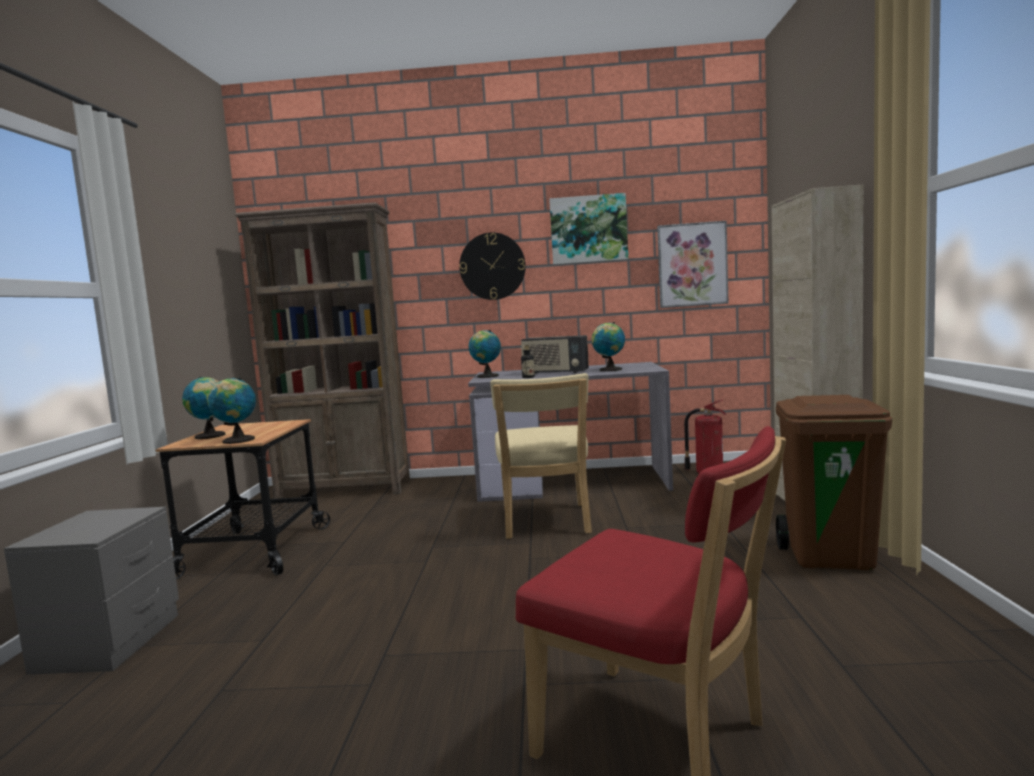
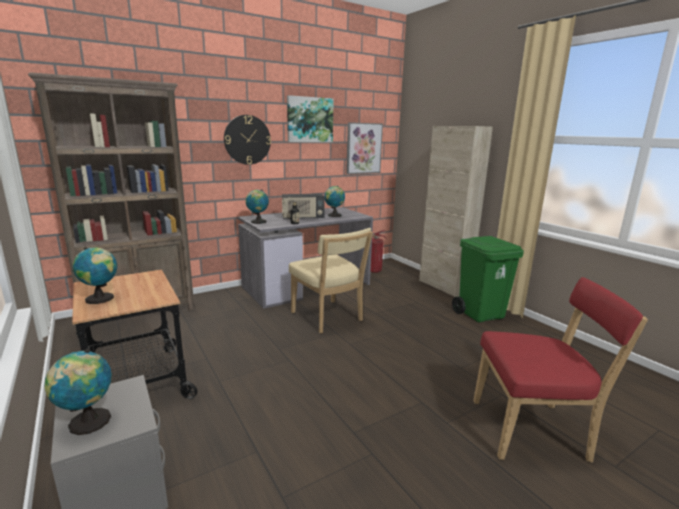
camera: 35 degrees left, 10 degrees up
(236, 440) = (146, 302): globe -> globe (87, 423)
(830, 557) = (480, 314): brown trash can -> green trash can

